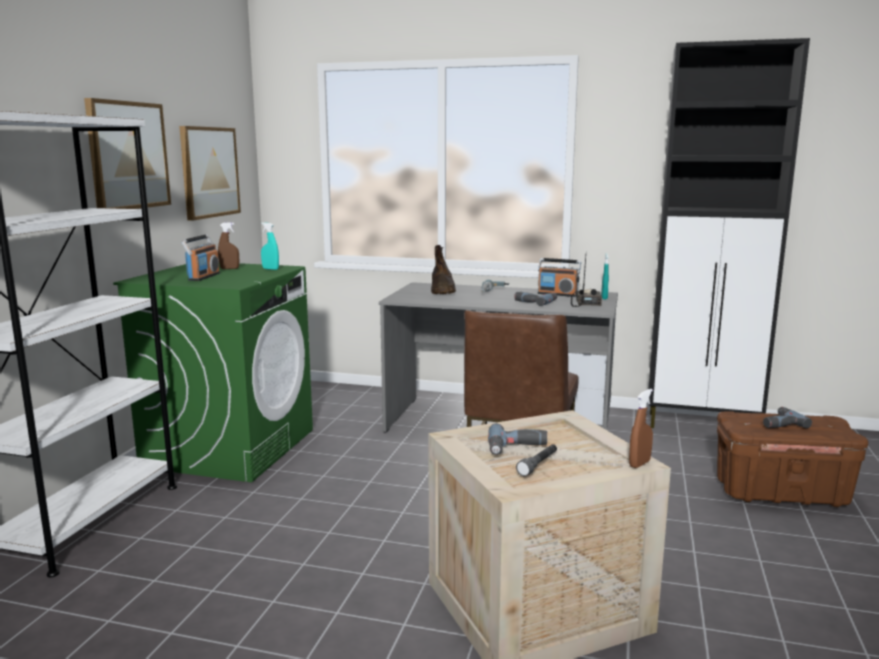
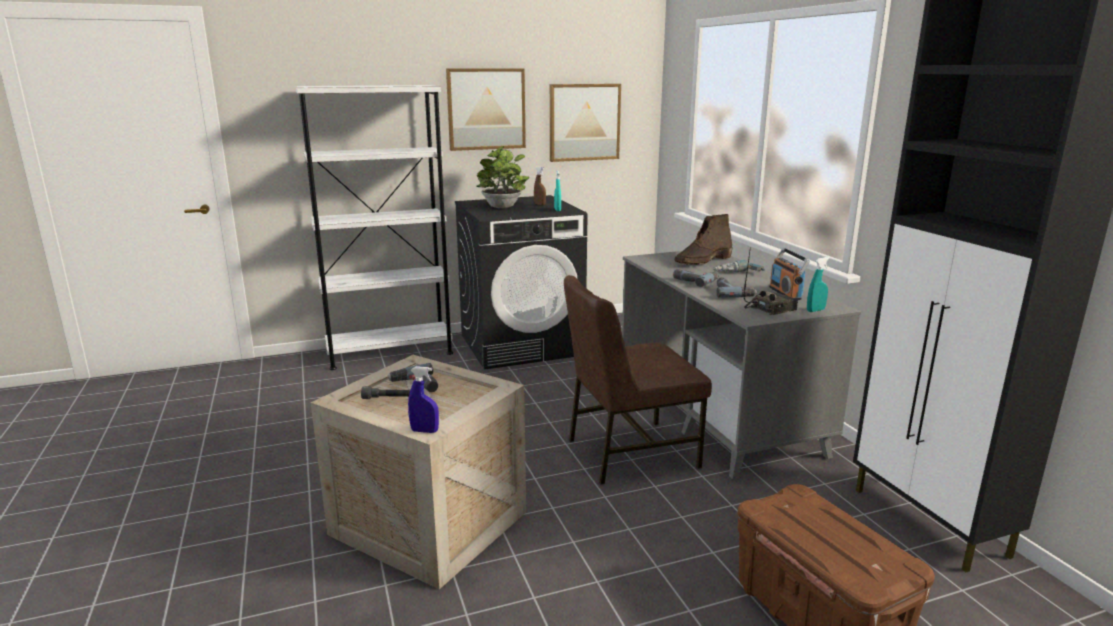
camera: 55 degrees right, 5 degrees up
(203, 277) = (502, 207): radio -> potted plant
(230, 447) = (522, 344): green washing machine -> black washing machine
(639, 464) = (424, 431): brown spray bottle -> blue spray bottle
(779, 423) = (819, 525): power drill -> power drill (695, 280)

